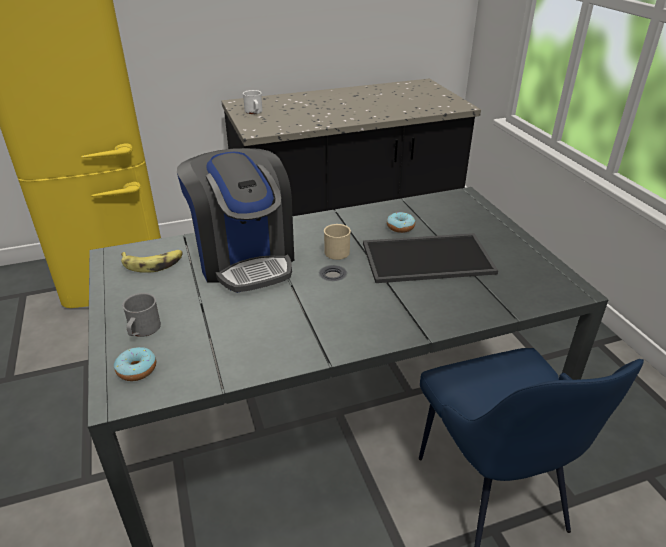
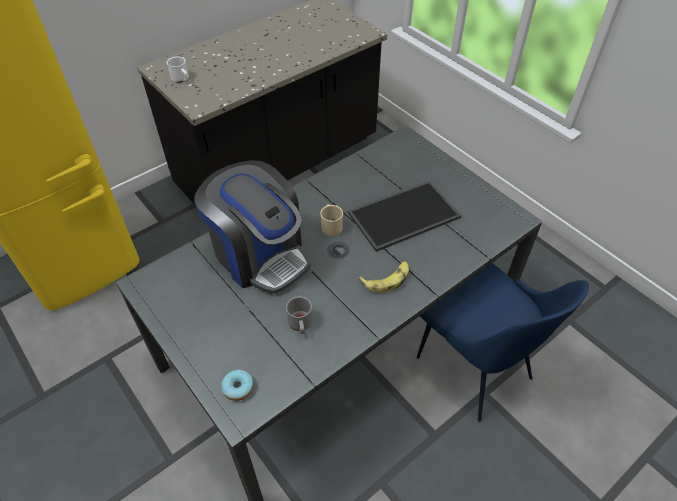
camera: 20 degrees left, 15 degrees up
(142, 330) = (219, 351): grey mug -> grey mug (300, 324)
(153, 264) = (184, 281): banana -> banana (387, 279)
(400, 227) = (369, 186): donut -> none

